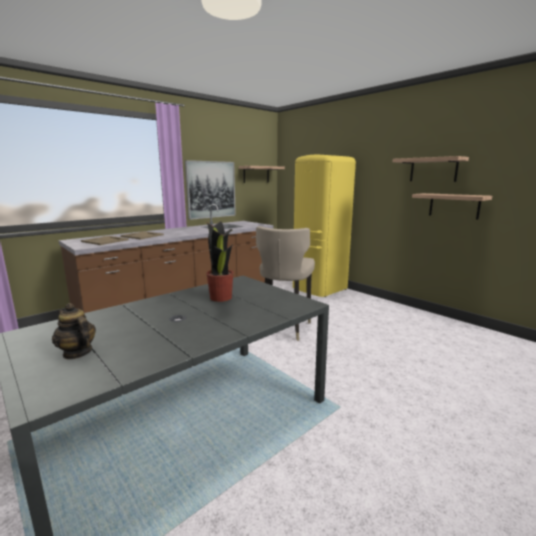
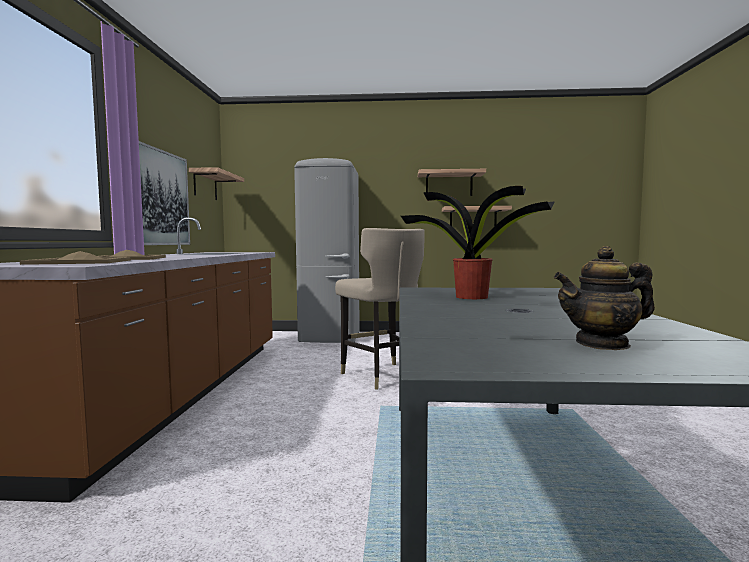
camera: 45 degrees left, 10 degrees down
(318, 289) = (330, 338): yellow fridge -> grey fridge

